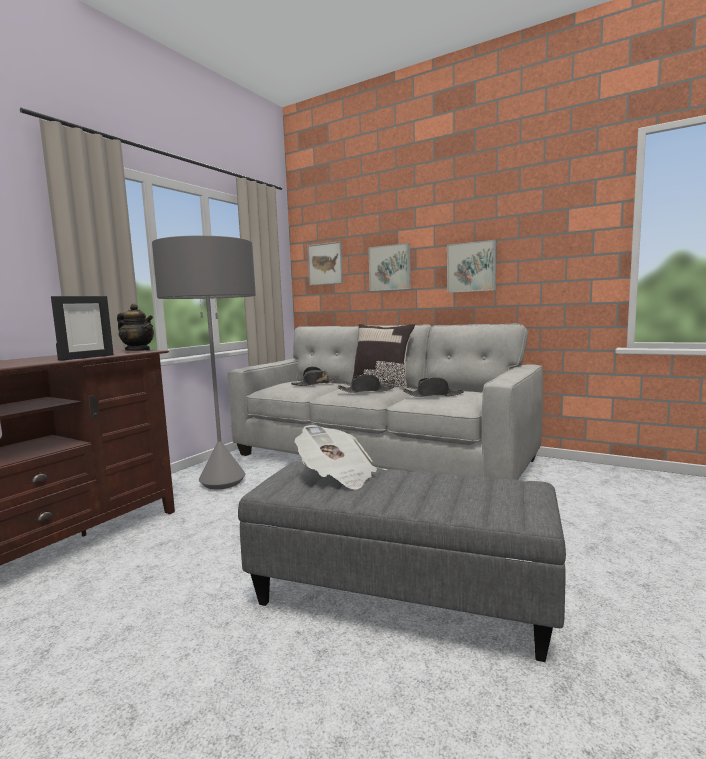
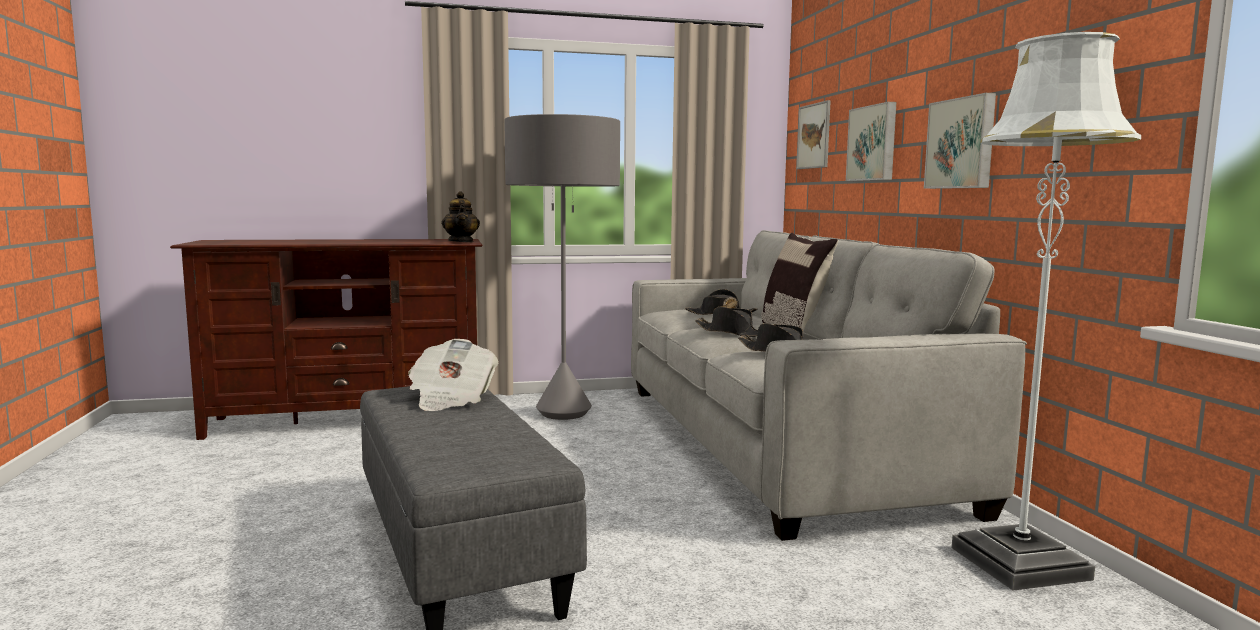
camera: 45 degrees right, 0 degrees up
(86, 357) = (394, 243): picture frame -> none
(579, 473) = (1019, 563): none -> white floor lamp

